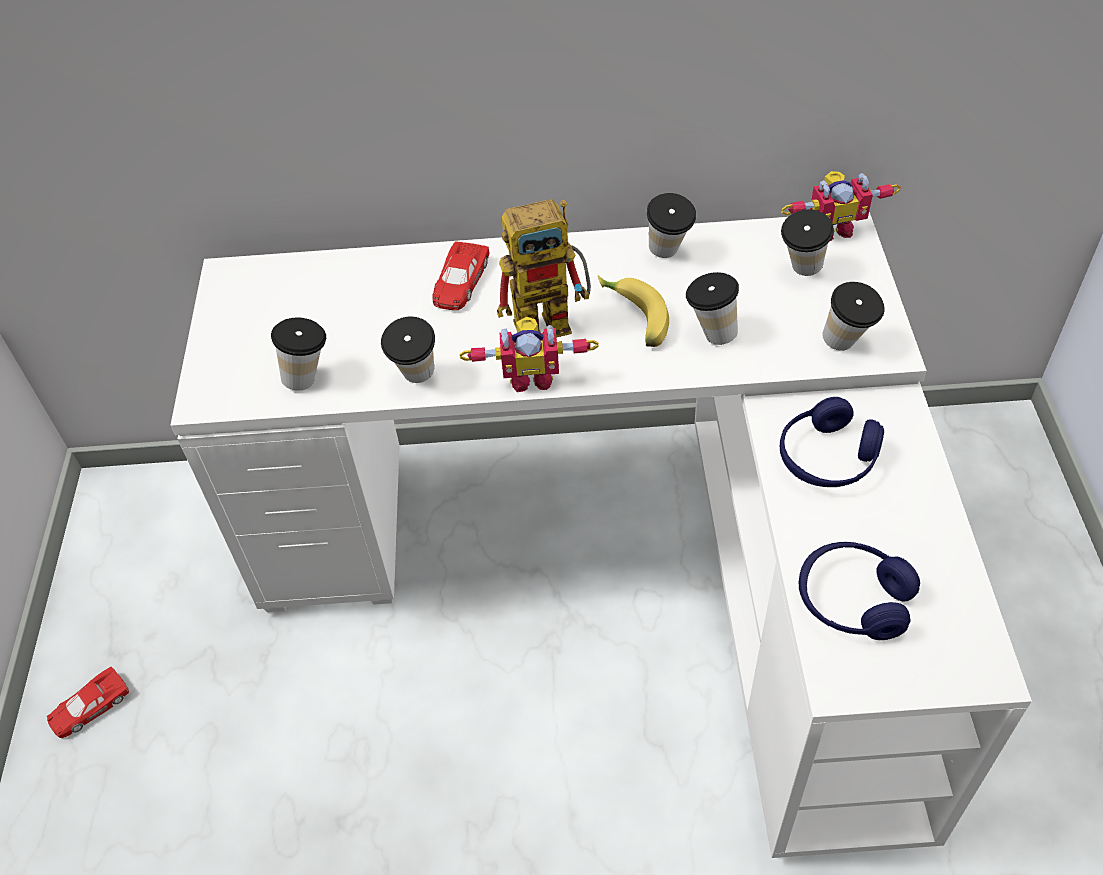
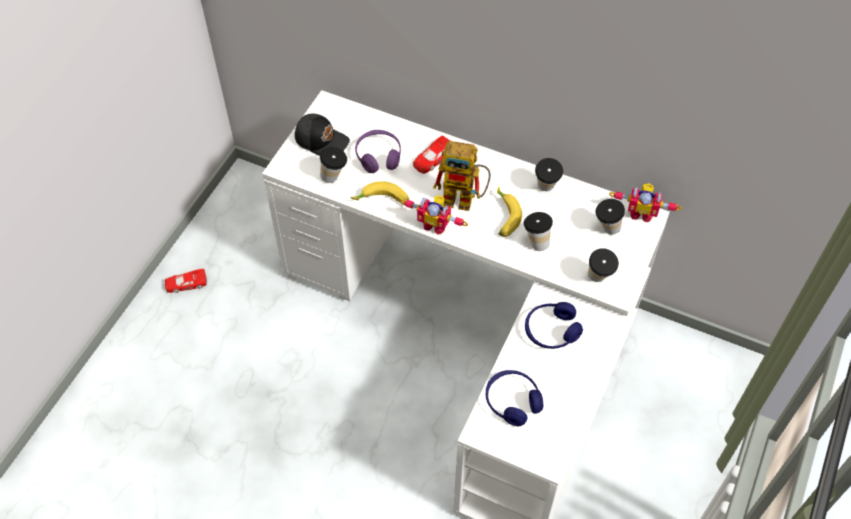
camera: 25 degrees right, 5 degrees up
(251, 331) = (322, 140): none -> black cap
(366, 316) = (378, 156): none -> purple headphones
(416, 380) = (382, 201): cup -> banana

